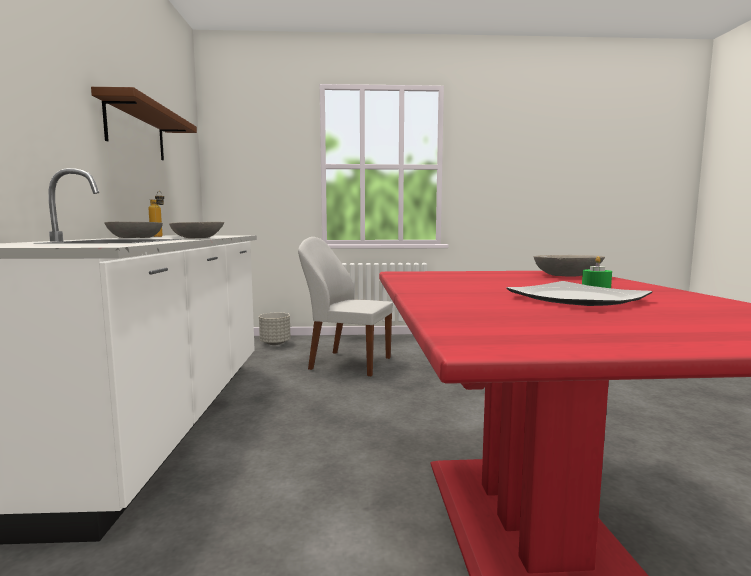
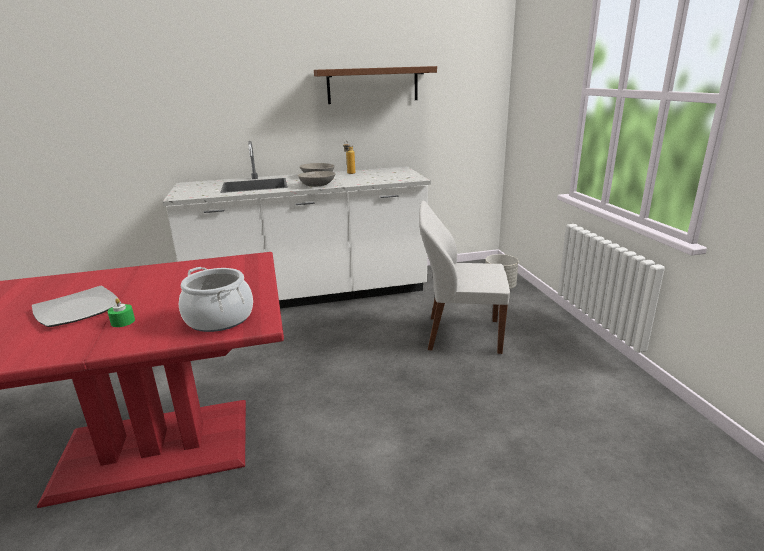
camera: 80 degrees right, 15 degrees up
(348, 363) = (460, 334): white chair -> white chair turned 90 degrees counterclockwise
(567, 275) = (219, 319): grey bowl -> cooking pot

